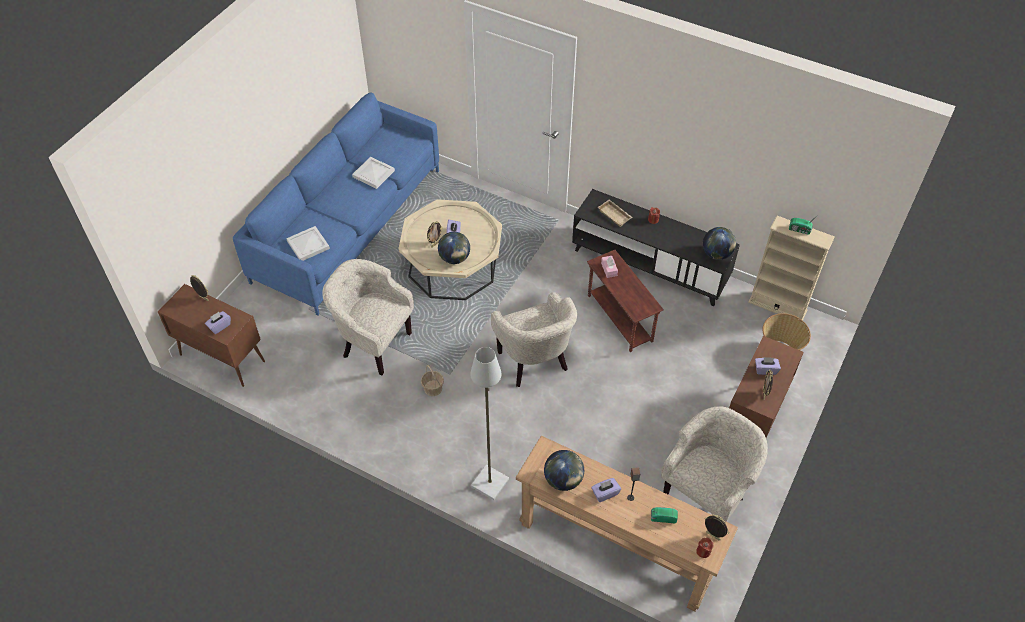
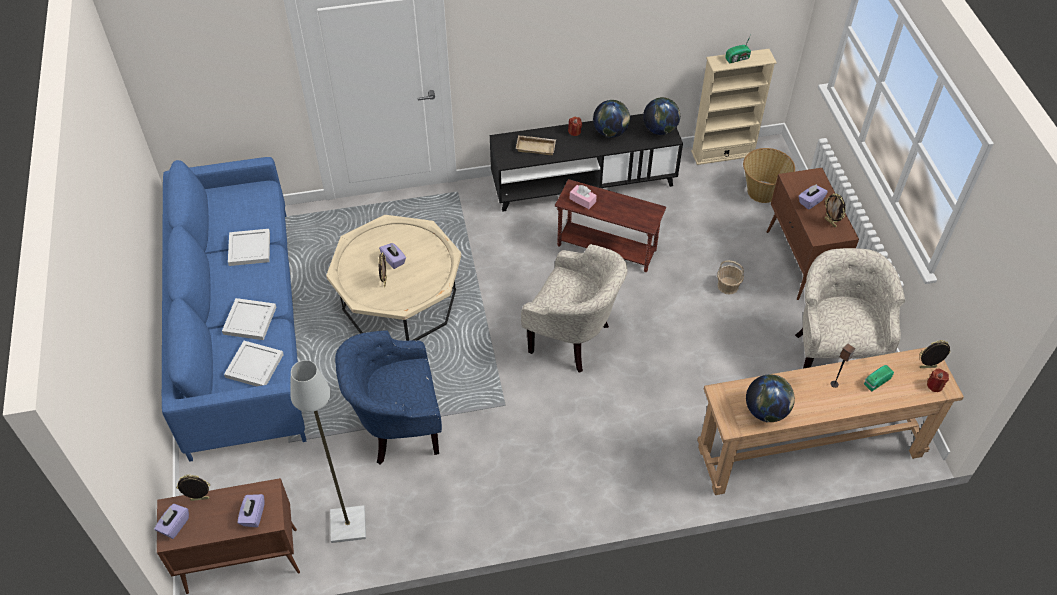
camera: 40 degrees left, 0 degrees up
(331, 217) = (250, 321): none -> white tray
(373, 344) = (397, 429): beige armchair -> blue armchair
(433, 388) = (503, 430): basket -> basket (728, 286)
(454, 258) = (420, 283): globe -> globe (610, 132)
(489, 482) = (647, 478): grey floor lamp -> grey floor lamp (347, 524)
(605, 493) = (811, 396): purple tissue box -> purple tissue box (174, 525)

